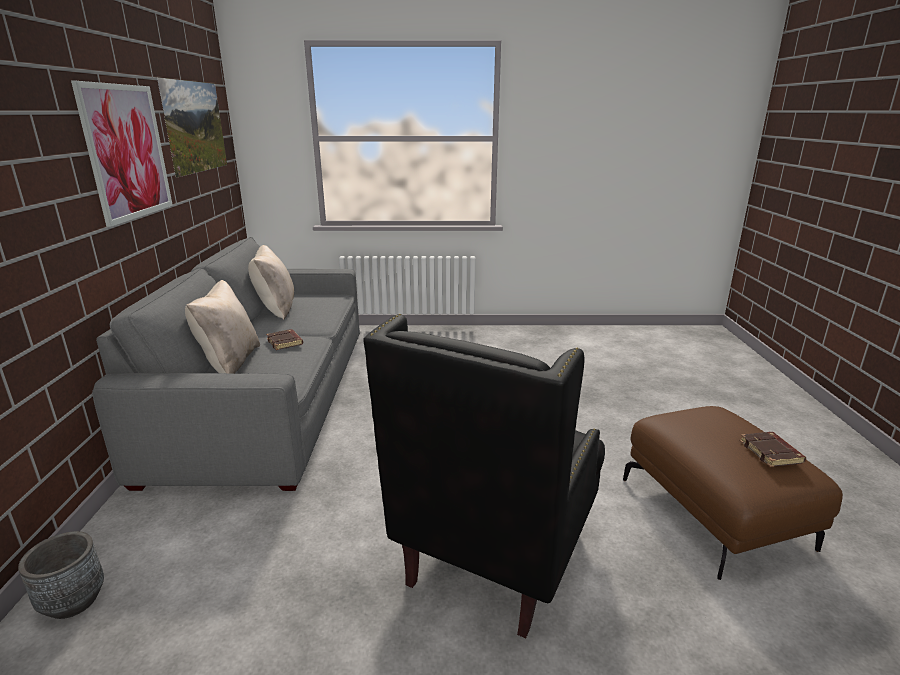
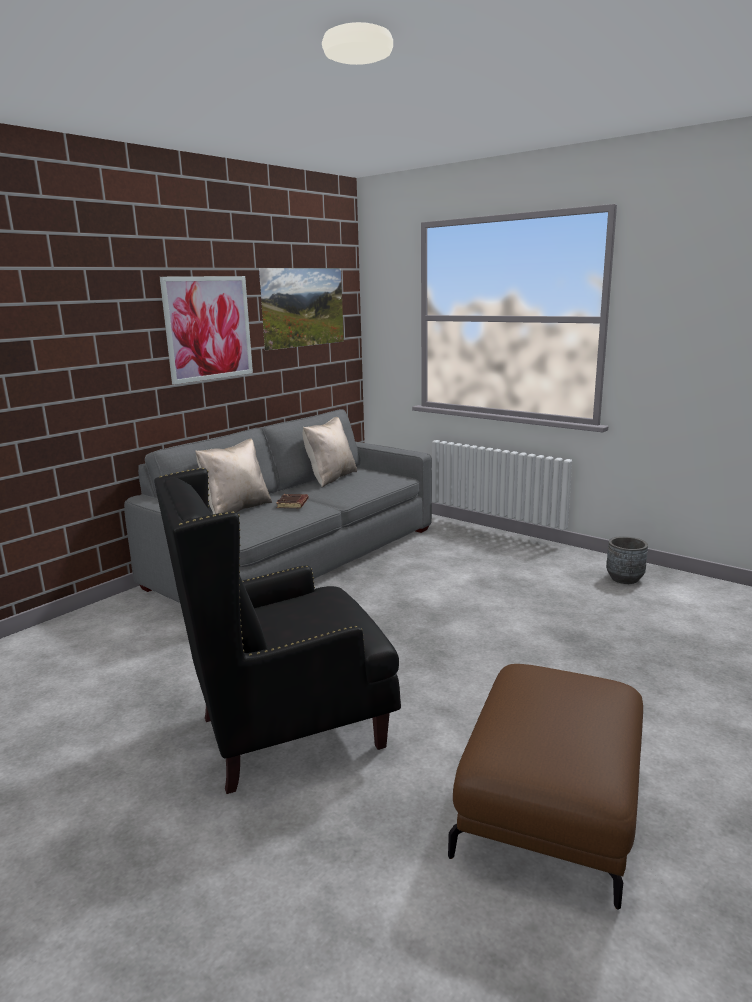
camera: 40 degrees right, 5 degrees down
(74, 601) = (49, 638): grey planter -> grey planter (624, 578)
(771, 453) = (576, 741): brown book -> none

